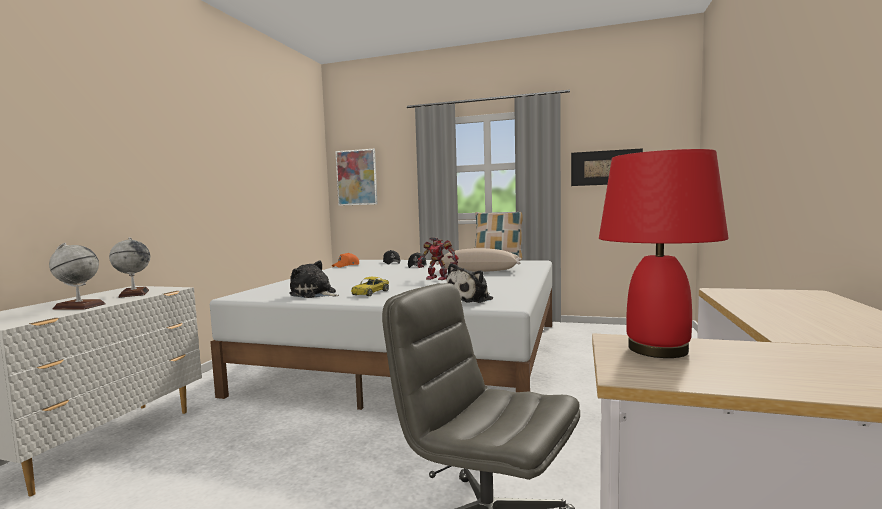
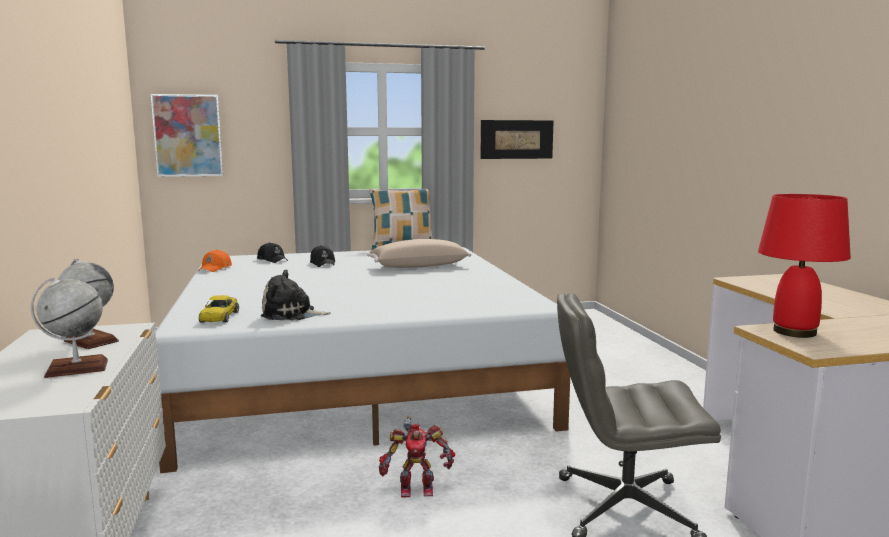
camera: 30 degrees left, 5 degrees up
(371, 293) = (360, 306): yellow toy car -> yellow toy car (219, 317)
(438, 278) = (393, 279): toy robot -> toy robot (416, 488)
(471, 299) = (491, 303): plush toy -> none

